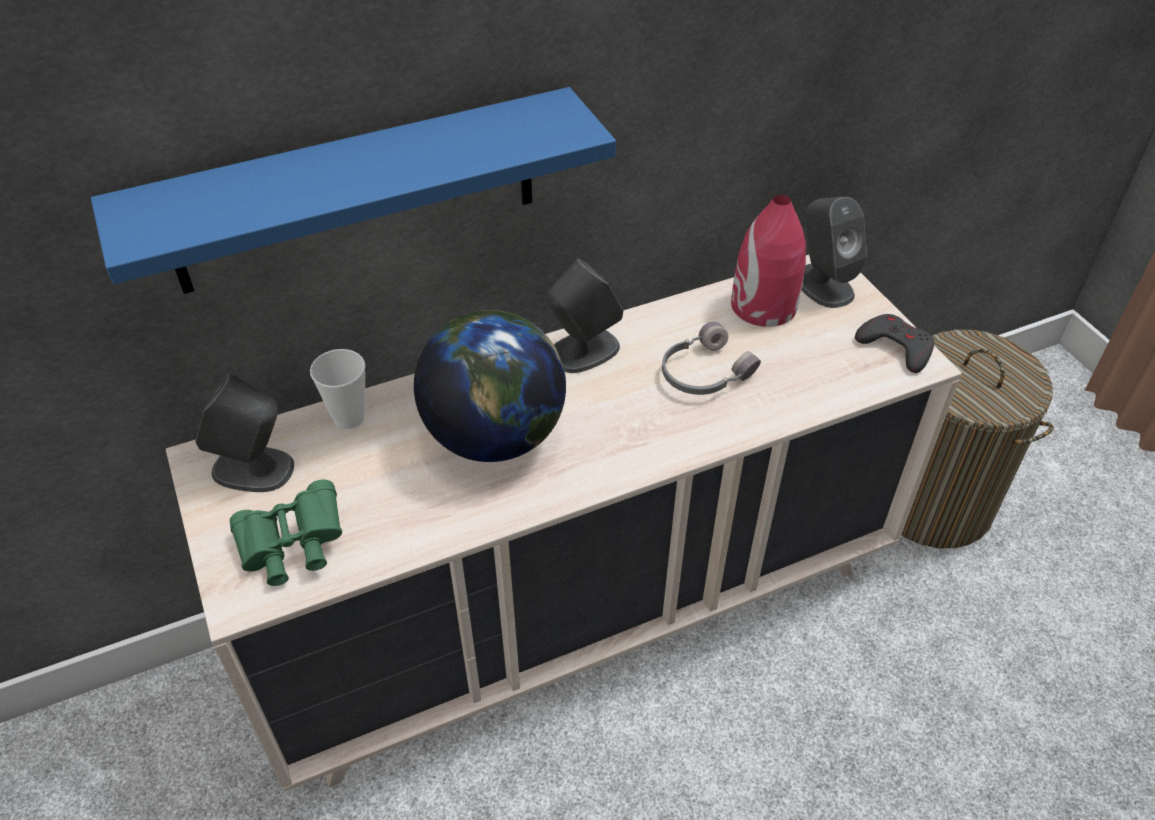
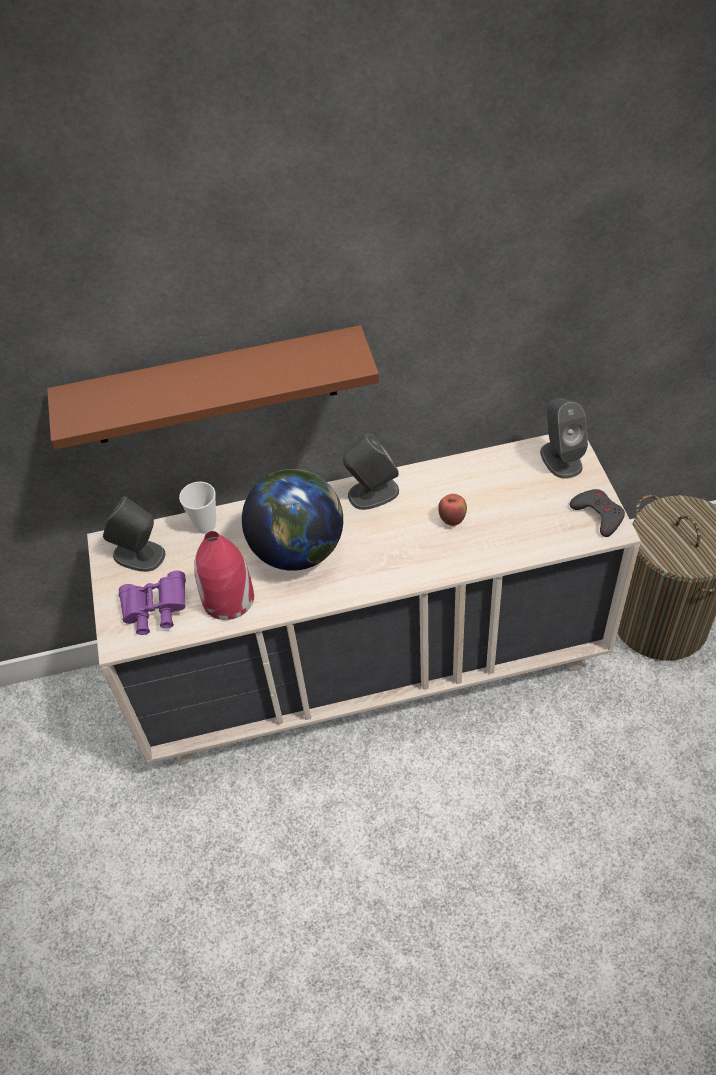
camera: 15 degrees right, 5 degrees up
(292, 548) = (155, 611): green binoculars -> purple binoculars
(356, 193) = (213, 387): blue shelf -> brown shelf
(703, 372) = (452, 519): grey headphones -> apple
(763, 306) = (511, 471): red vase -> red vase (228, 599)

